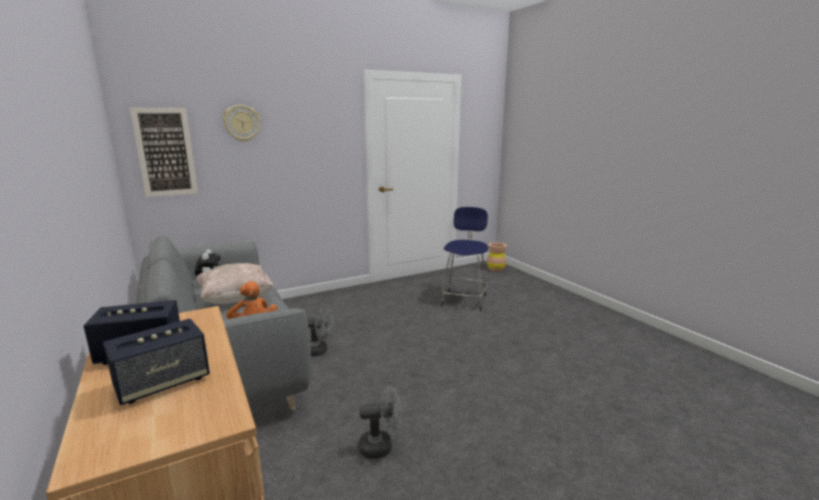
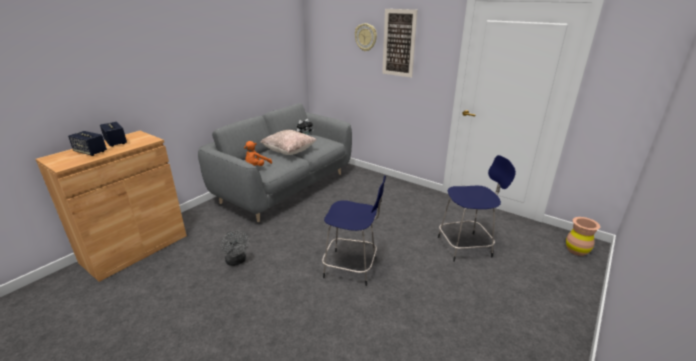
camera: 65 degrees right, 10 degrees up
(165, 152) = (326, 52): picture -> picture (399, 43)
(319, 351) = (321, 208): grey fan -> none
(457, 359) = (352, 268): none -> blue stool

